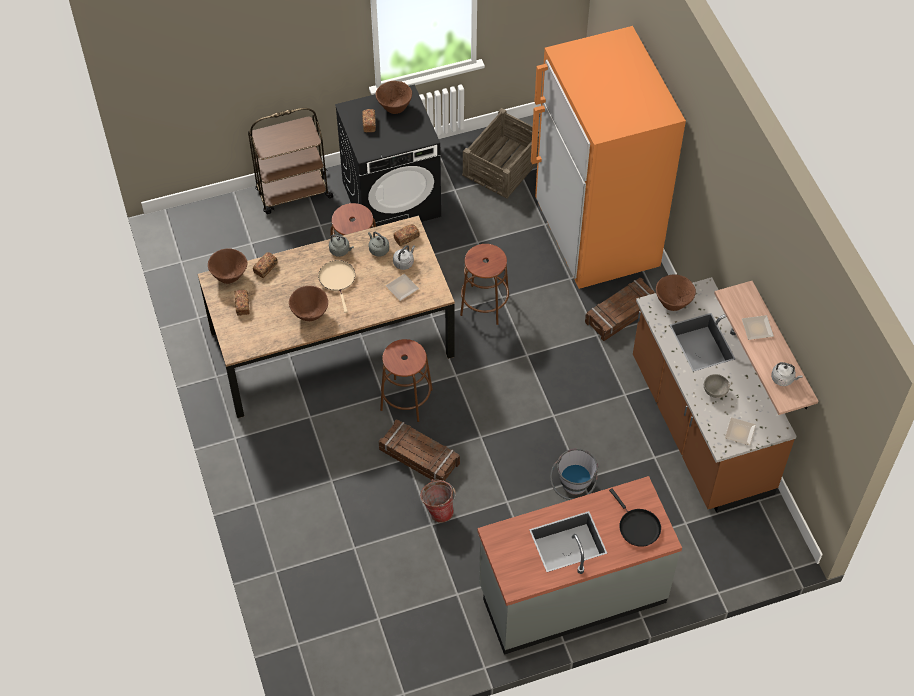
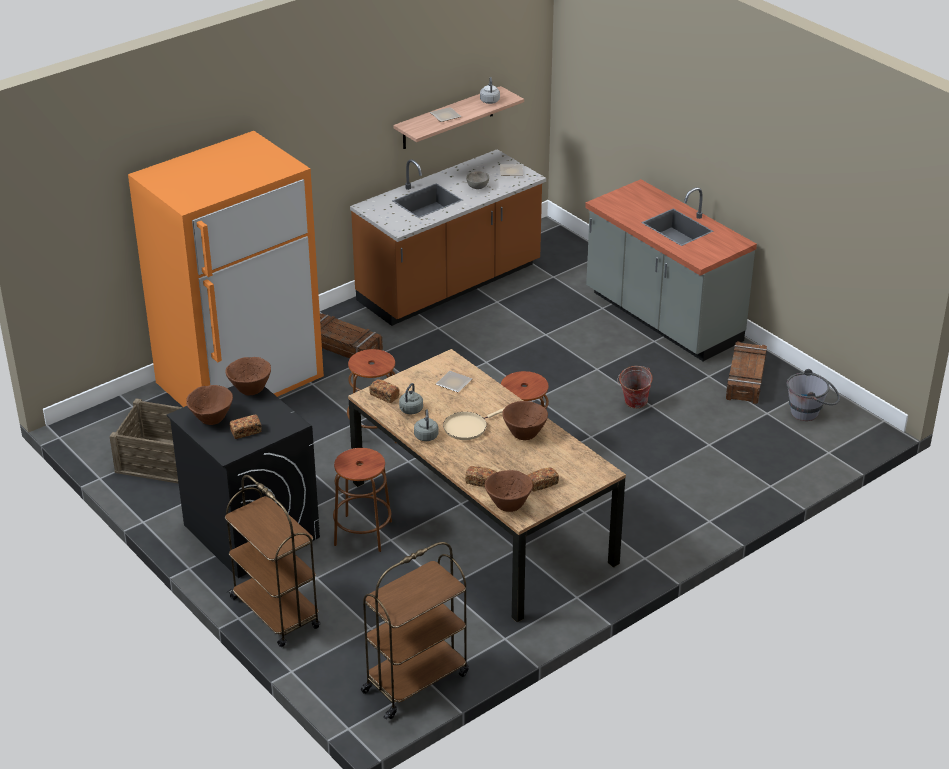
camera: 110 degrees left, 20 degrees down
(184, 255) = (417, 683): none -> brown cart
(404, 262) = (419, 389): grey kettle -> none
(419, 457) = (584, 429): crate -> crate (746, 379)
(573, 488) = (557, 337): grey bucket -> grey bucket (810, 413)
(637, 527) = (638, 199): black frying pan -> none
(673, 303) = (392, 219): brown bowl -> brown bowl (250, 390)

